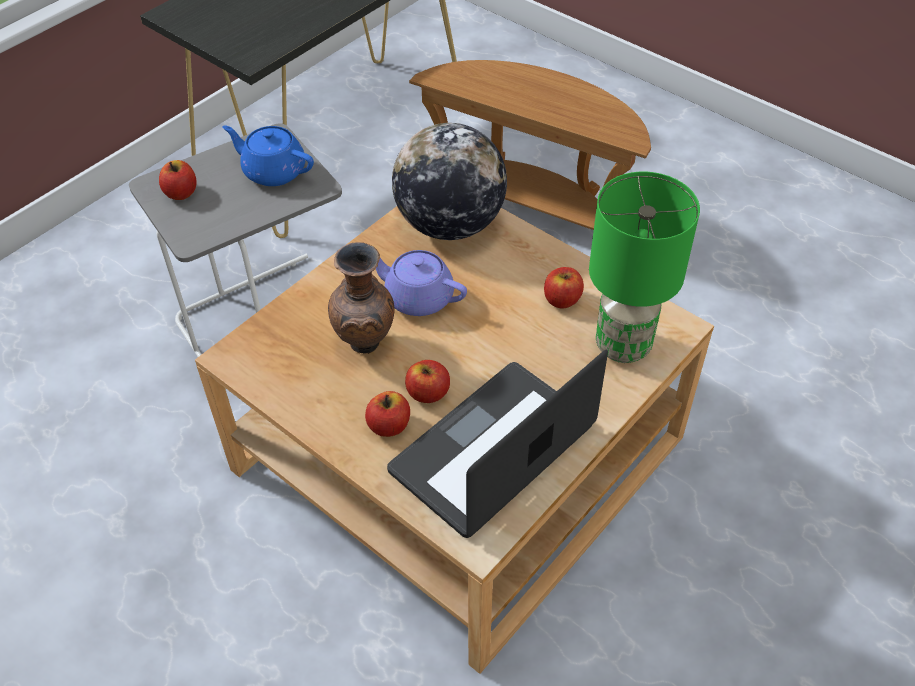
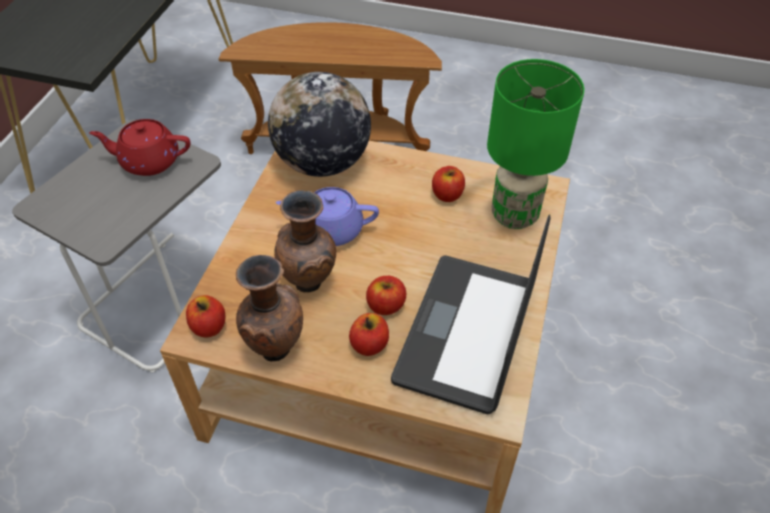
camera: 25 degrees left, 0 degrees up
(181, 193) = (70, 205): apple -> apple (209, 326)
(273, 171) = (148, 161): blue teapot -> red teapot
(298, 395) = (275, 348): none -> brown vase

